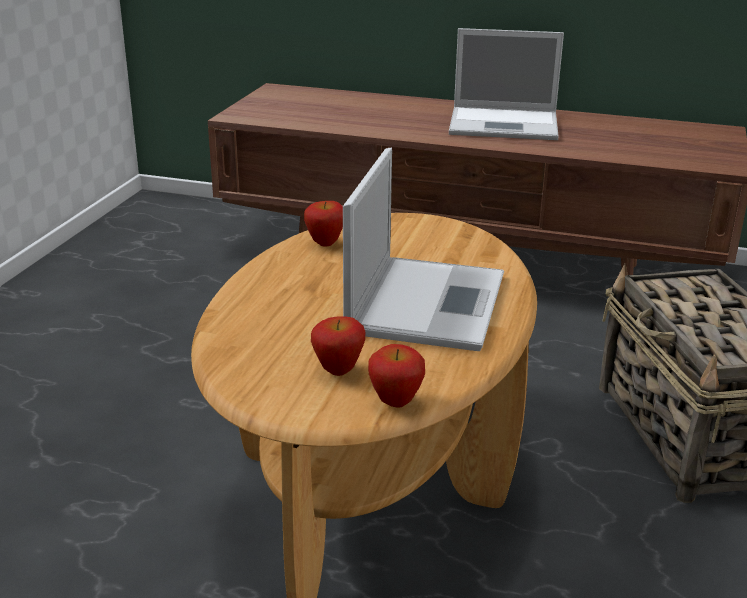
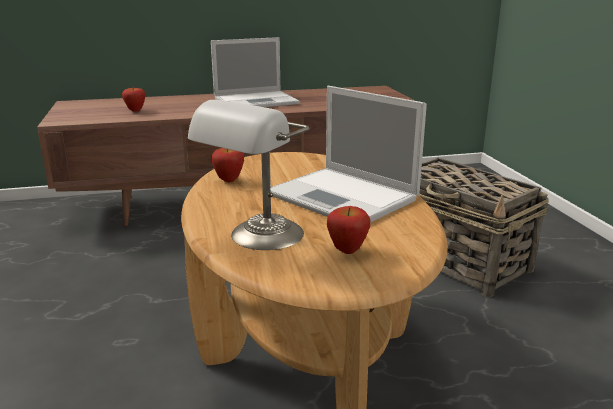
camera: 30 degrees left, 5 degrees down
(265, 329) = (259, 240): none -> white table lamp
(395, 402) = (411, 258): apple -> apple (135, 111)
(427, 301) = (344, 197): laptop -> laptop turned 150 degrees clockwise

